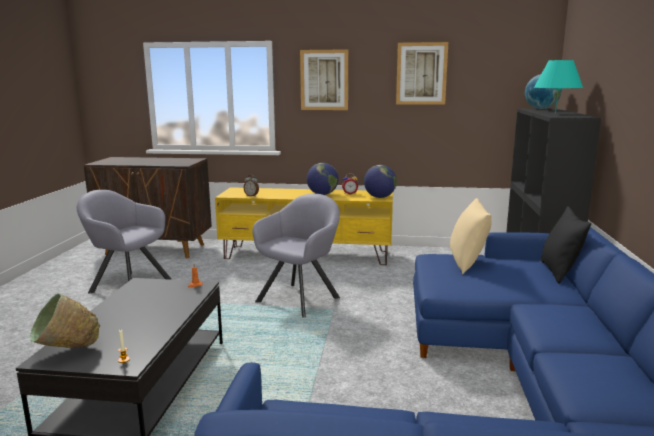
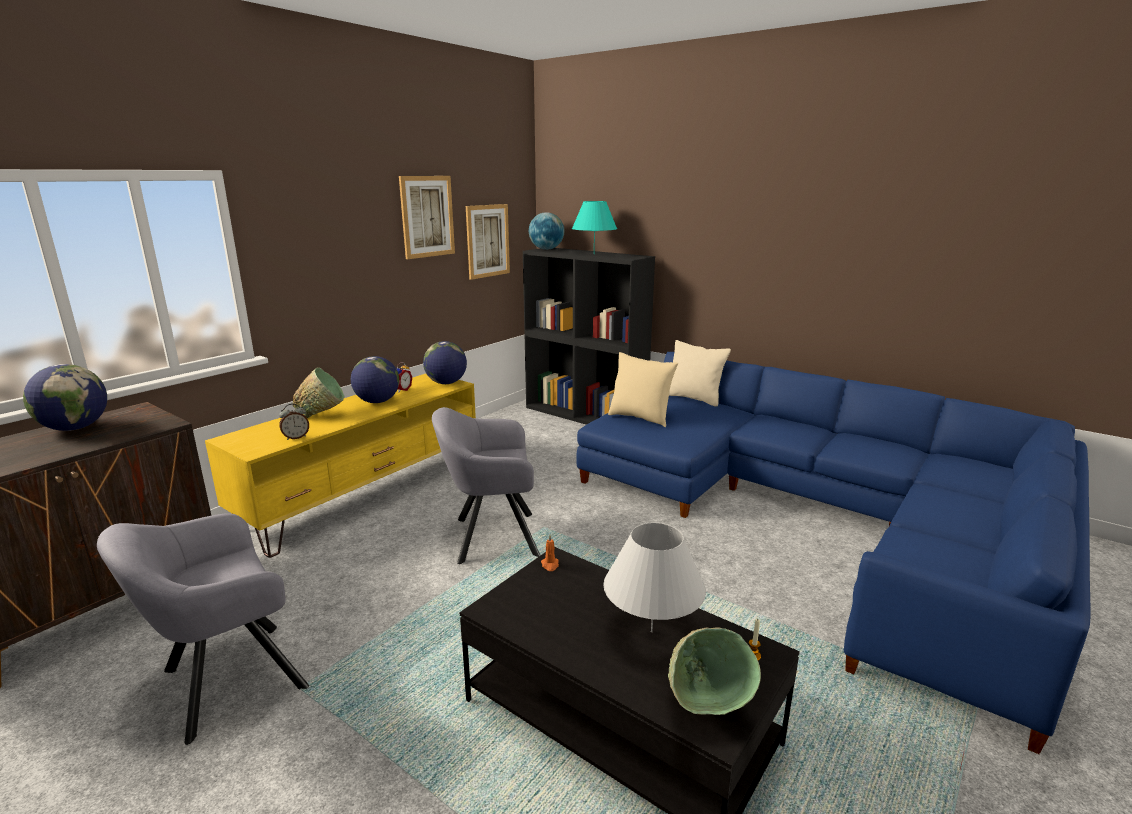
camera: 60 degrees left, 5 degrees up
(137, 325) = (651, 631): none -> white table lamp
(167, 159) = (75, 428): none -> globe
(286, 192) = (323, 415): none -> green bowl
(301, 298) = (490, 537): grey armchair -> grey armchair turned 75 degrees counterclockwise
(324, 80) = (314, 233): picture -> picture (487, 241)
(559, 272) = (694, 398): black pillow -> beige pillow

